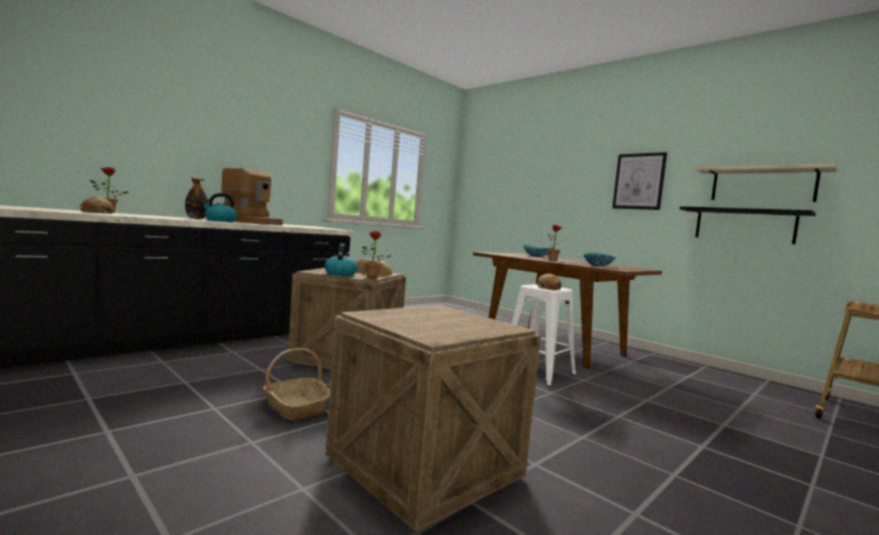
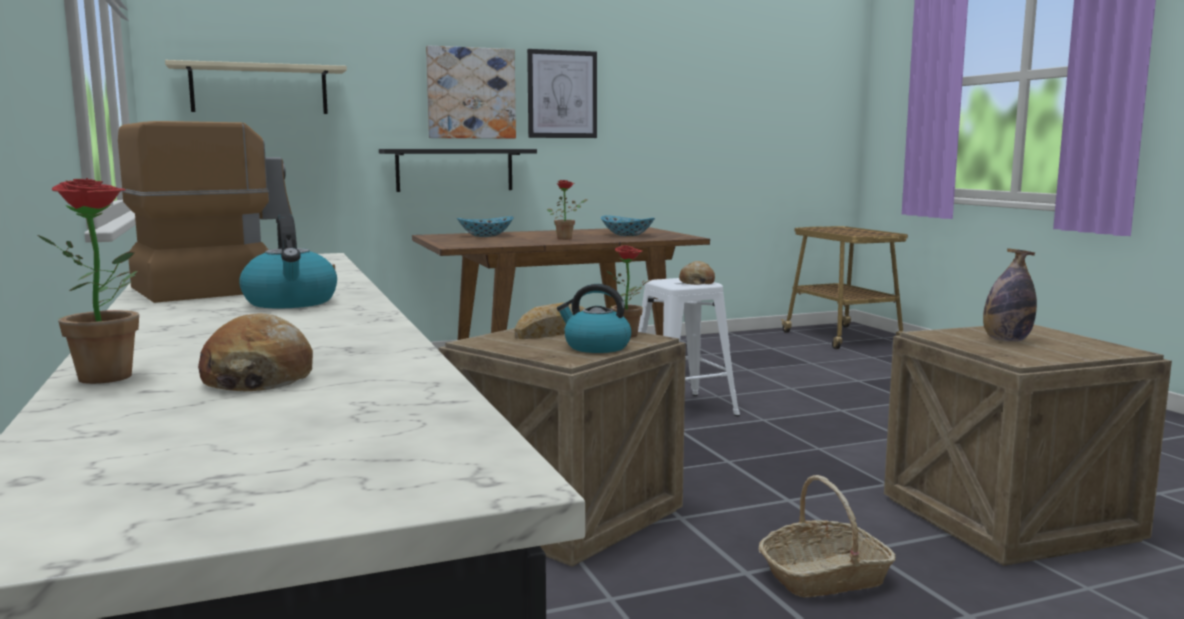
camera: 65 degrees left, 5 degrees up
(196, 218) = (183, 315): bottle -> bottle (1006, 341)
(583, 182) = (471, 93): none -> picture
(744, 225) = (691, 154): black shelf -> black shelf (455, 170)
(762, 185) = (704, 103): beige shelf -> beige shelf (259, 89)

